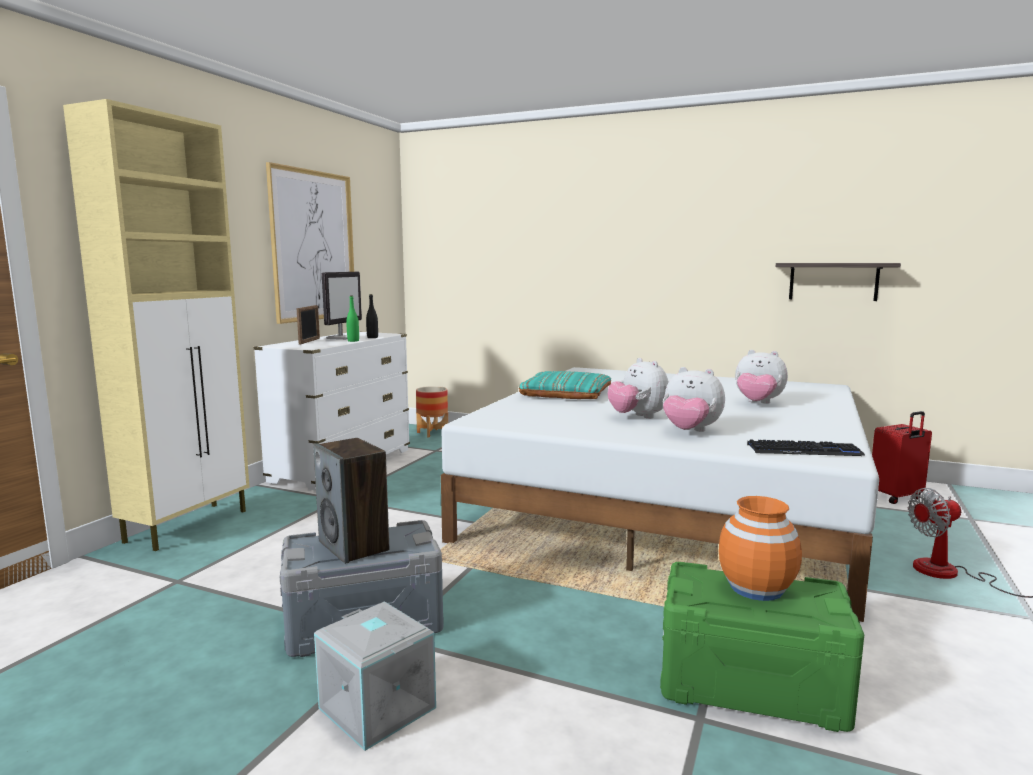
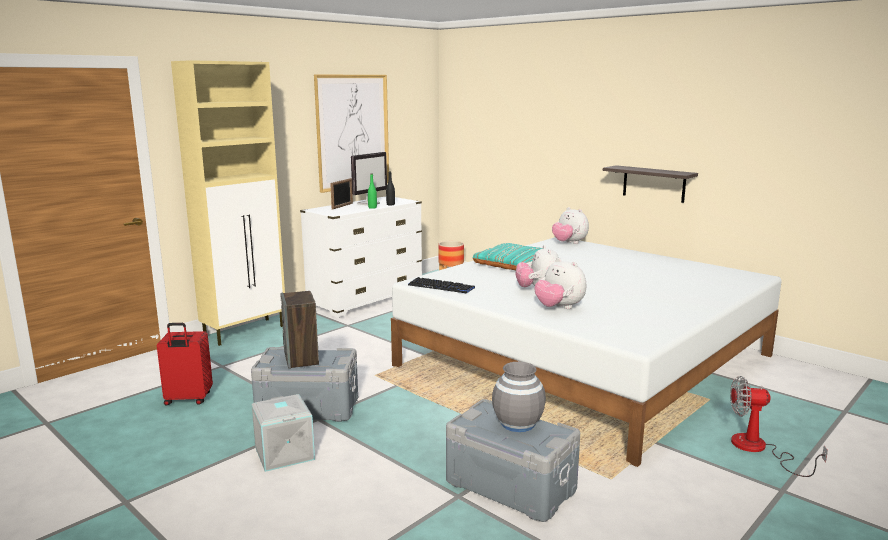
camera: 20 degrees right, 5 degrees up
(751, 683) = (511, 485): green storage box -> grey storage box
(757, 403) = (657, 288): plush toy -> plush toy (569, 243)
(757, 588) = (518, 423): orange vase -> grey vase
(804, 451) = (620, 334): keyboard -> keyboard (441, 287)
(833, 281) = (775, 180): shelf -> shelf (654, 183)
(896, 497) = (797, 383): red suitcase -> red suitcase (188, 400)

